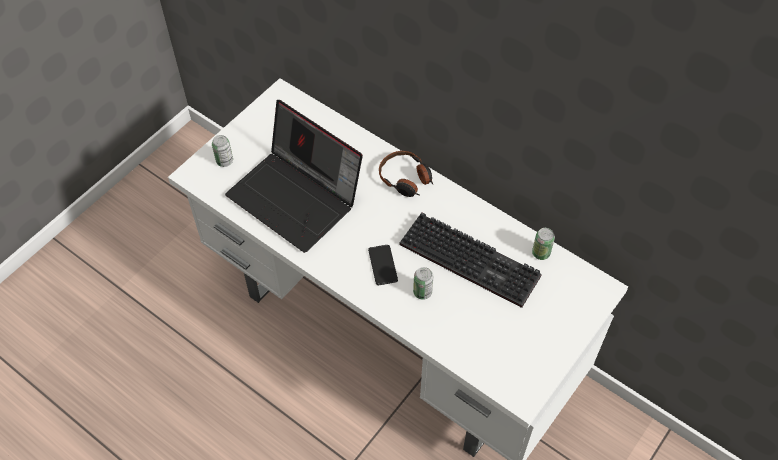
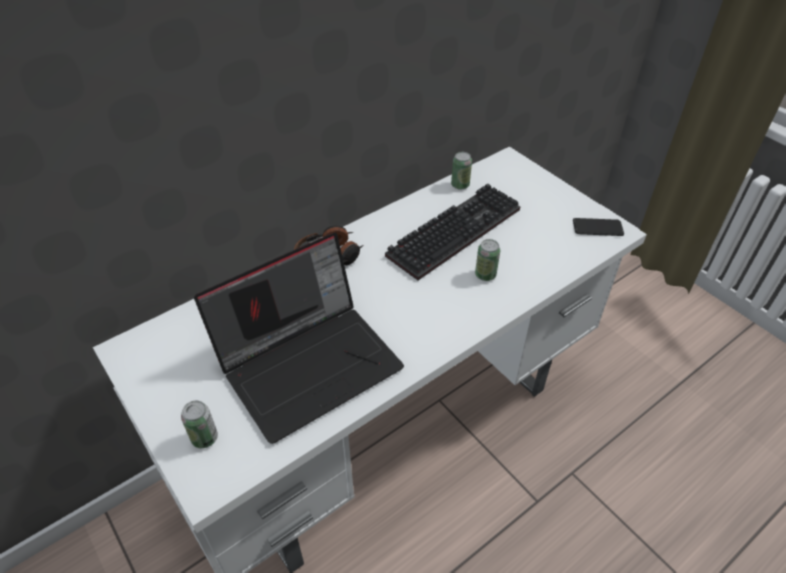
camera: 75 degrees left, 10 degrees down
(383, 265) = (441, 300): phone -> phone (597, 228)

